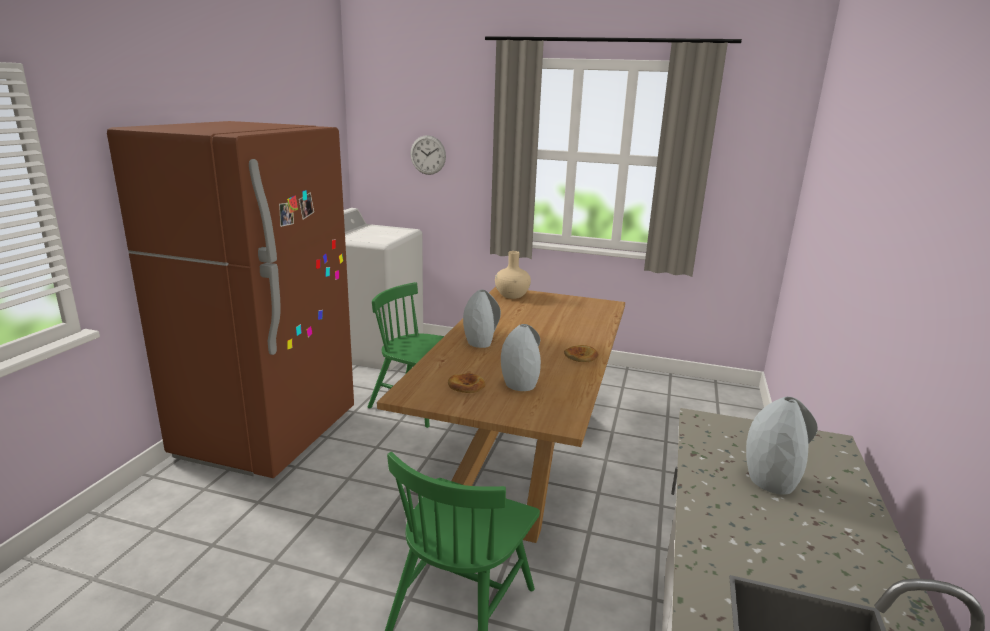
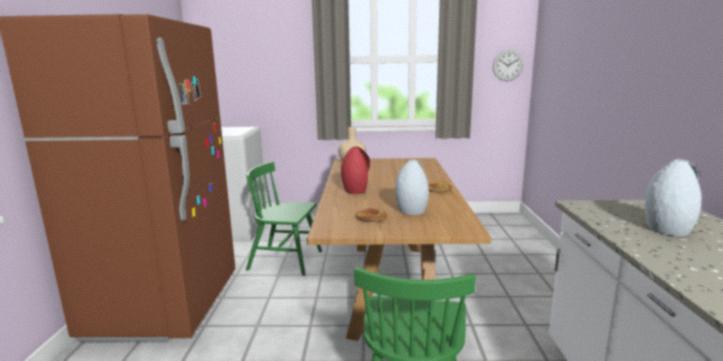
camera: 15 degrees left, 5 degrees down
(428, 155) = (259, 67): wall clock -> wall clock (507, 65)
(480, 342) = (356, 191): grey vase -> red vase

